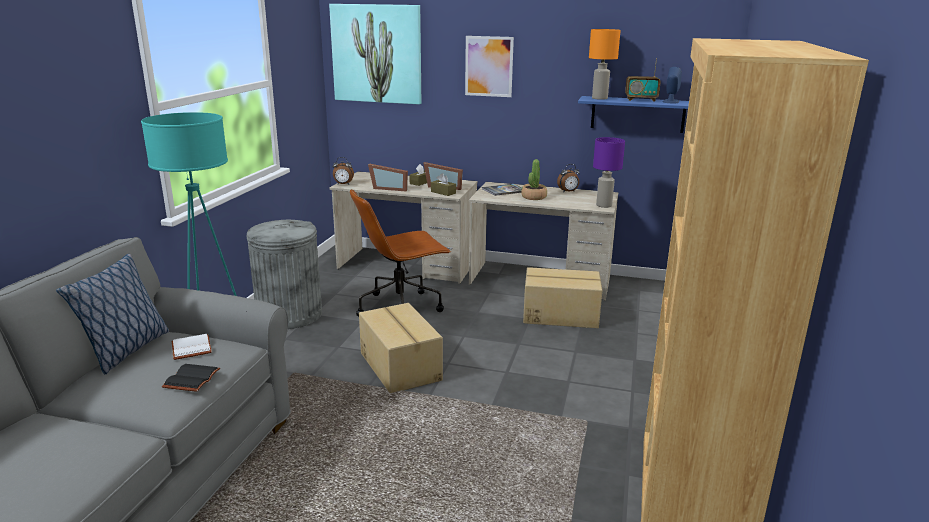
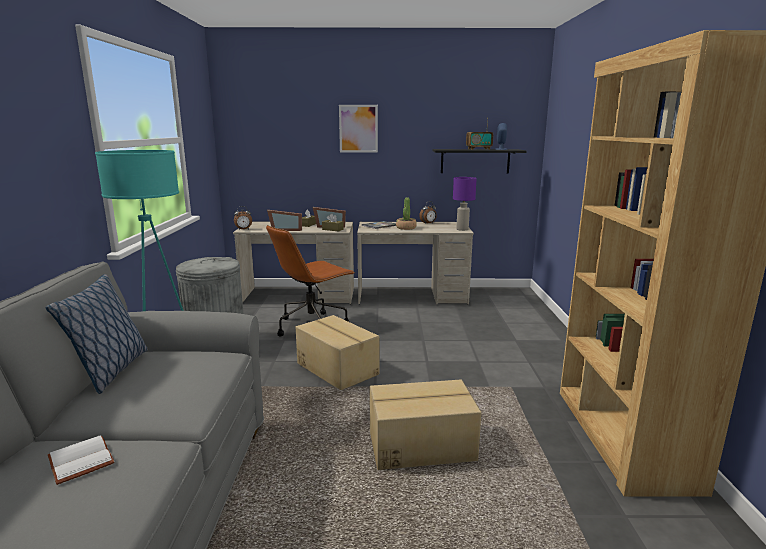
camera: 15 degrees left, 5 degrees down
(190, 348) = (178, 360): white book -> white book (78, 461)
(191, 378) = (197, 384): black book -> none
(377, 54) = (263, 121): picture -> none
(560, 315) = (441, 317): cardboard box -> cardboard box (420, 445)
(599, 98) = (448, 149): orange table lamp -> none
(637, 114) = (475, 161): blue shelf -> black shelf

